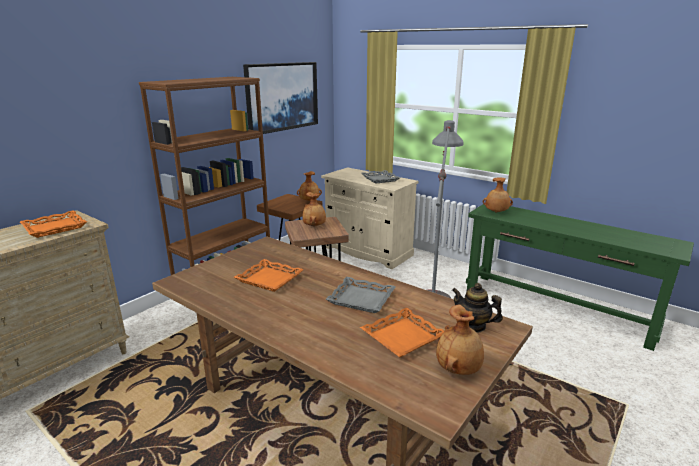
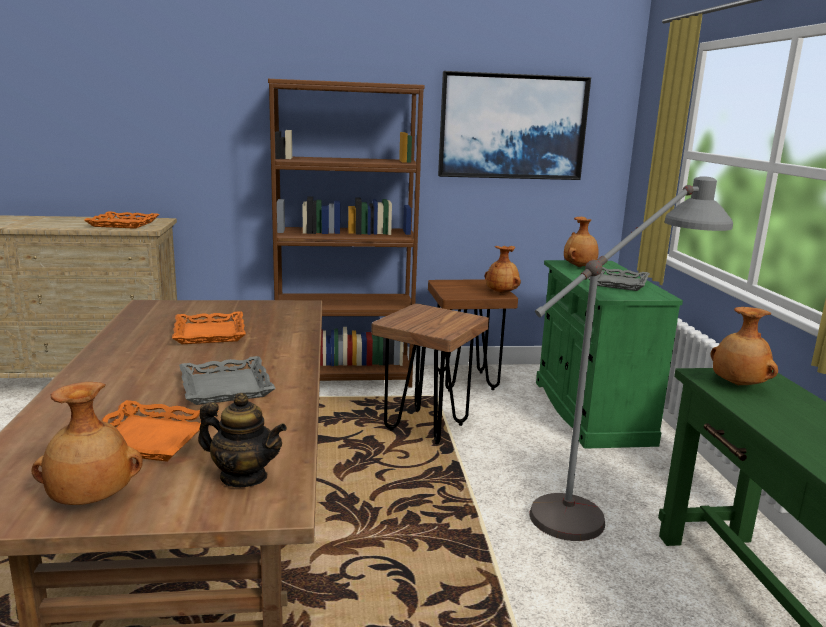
camera: 45 degrees right, 5 degrees down
(314, 226) = (434, 318): brown vase -> brown vase (580, 267)
(368, 251) = (590, 411): beige cabinet -> green cabinet
(473, 326) = (243, 477): teapot -> teapot turned 120 degrees clockwise

